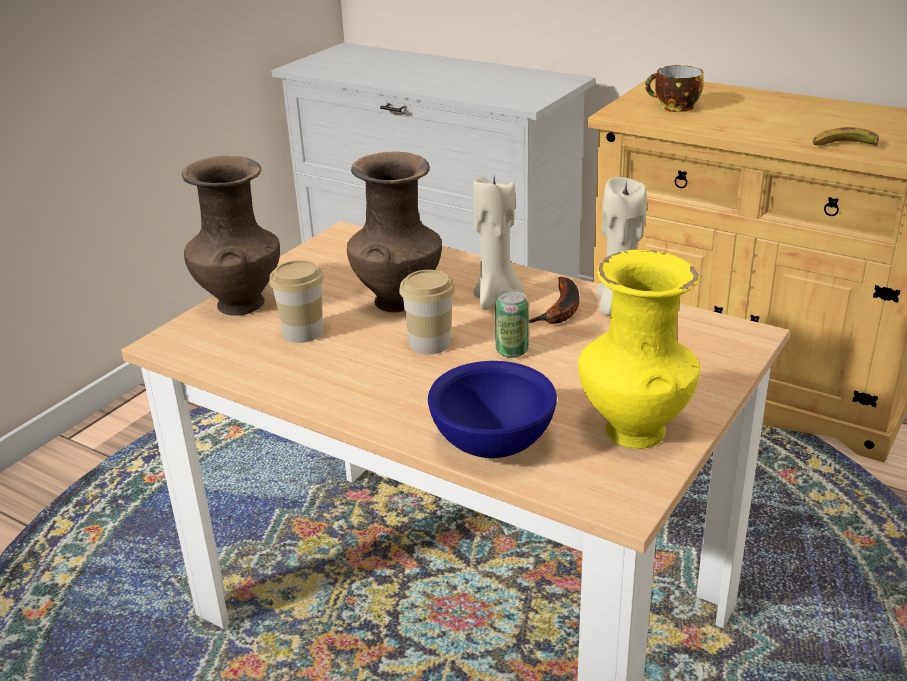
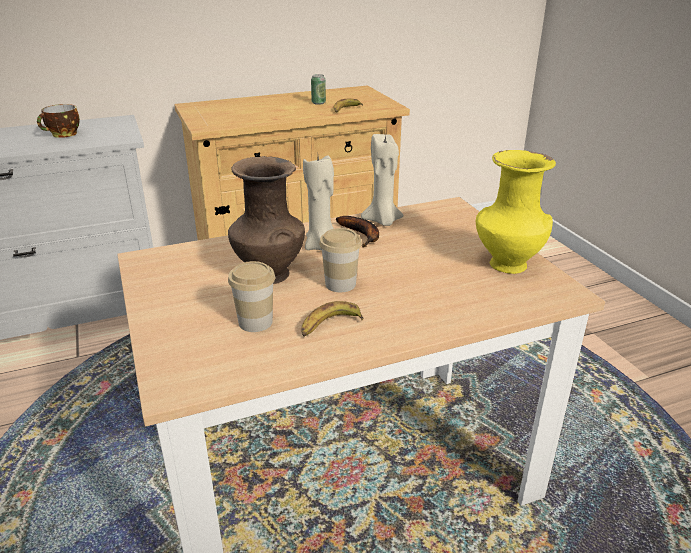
camera: 55 degrees left, 0 degrees up
(240, 303) = (167, 333): brown vase -> none
(341, 371) = (330, 325): none -> banana
(494, 445) = (479, 306): blue bowl -> none
(512, 351) = (385, 264): can -> can (318, 103)
(674, 108) = (228, 115): cup -> cup (63, 135)

